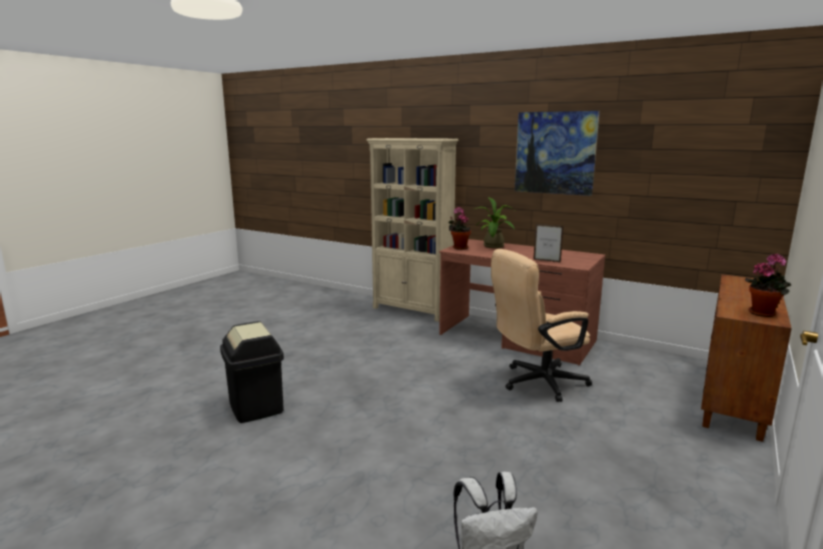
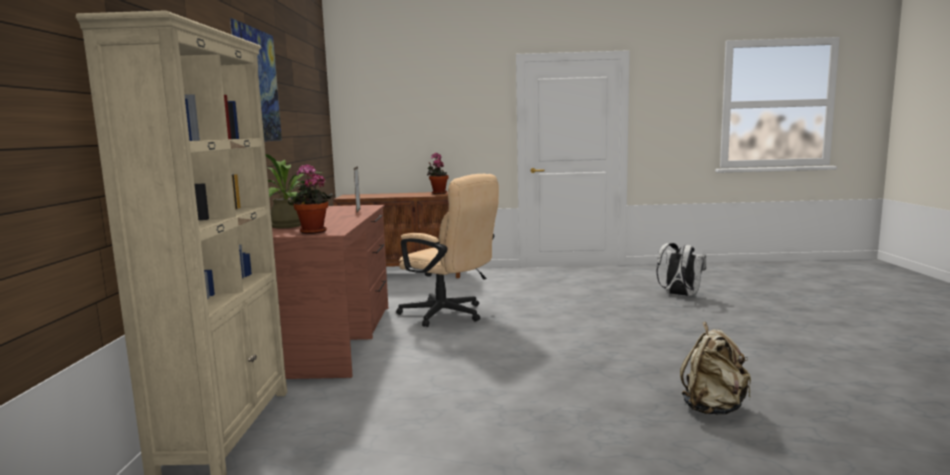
camera: 120 degrees left, 5 degrees down
(256, 407) = (713, 408): black trash can -> beige backpack

